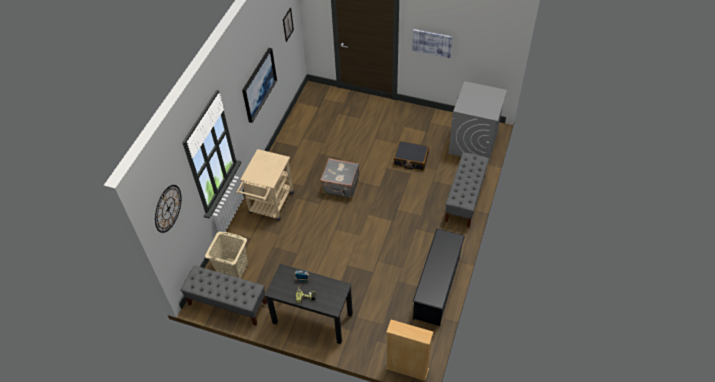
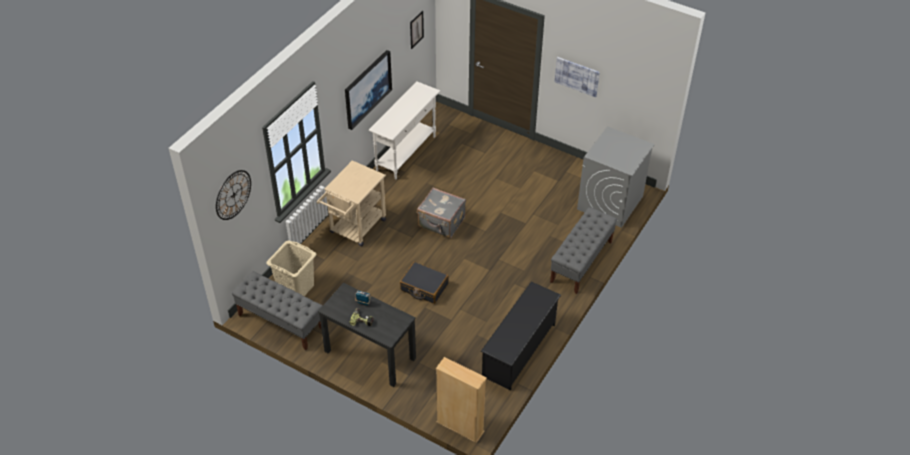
camera: 10 degrees right, 5 degrees down
(295, 130) = (406, 153): none -> white console table
(411, 159) = (531, 208): black suitcase -> black suitcase (424, 287)

